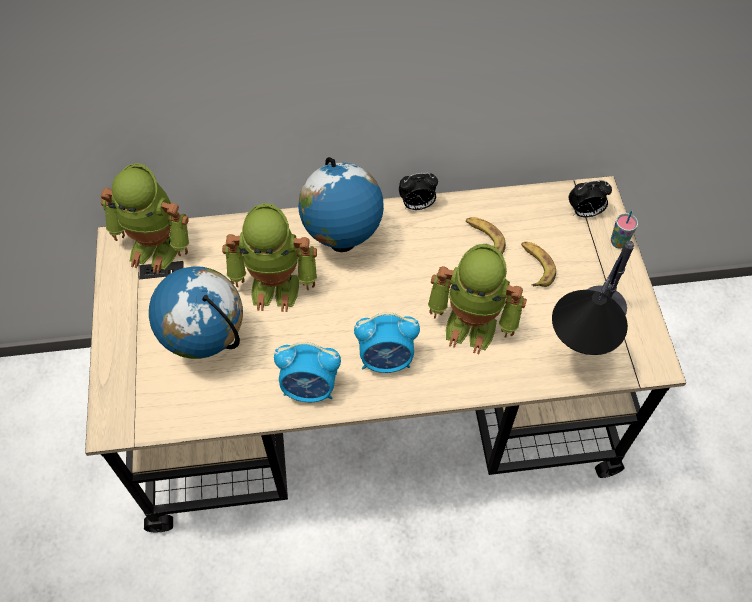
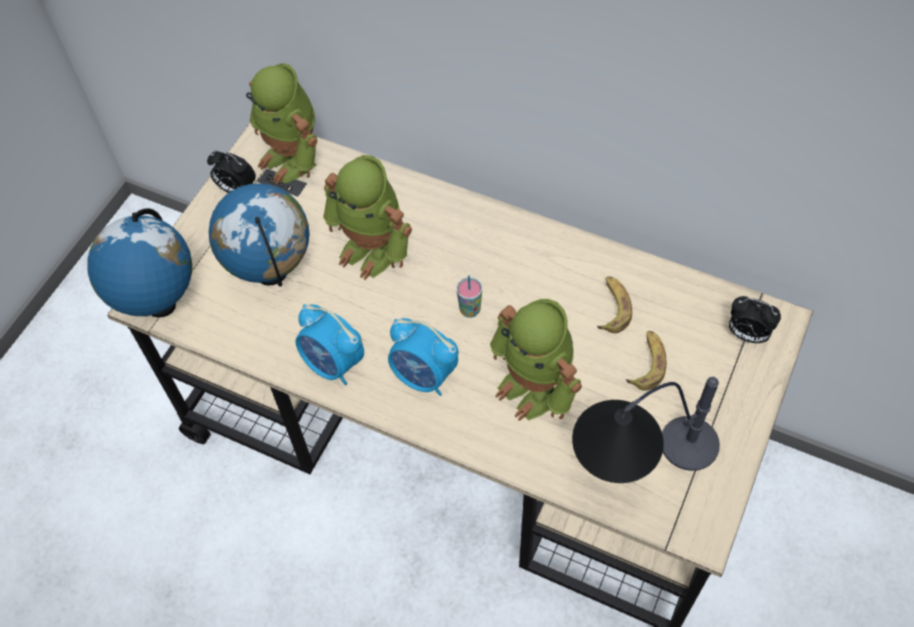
camera: 35 degrees right, 0 degrees up
(342, 242) = (466, 239): globe -> globe (159, 305)
(417, 205) = (568, 238): alarm clock -> alarm clock (236, 189)
(618, 242) = (761, 385): cup -> cup (470, 310)

